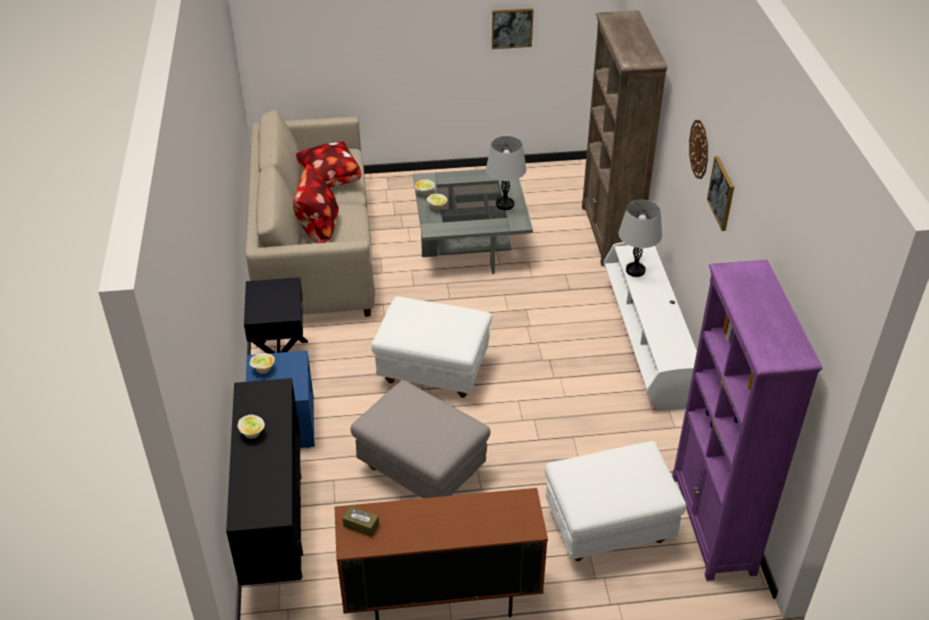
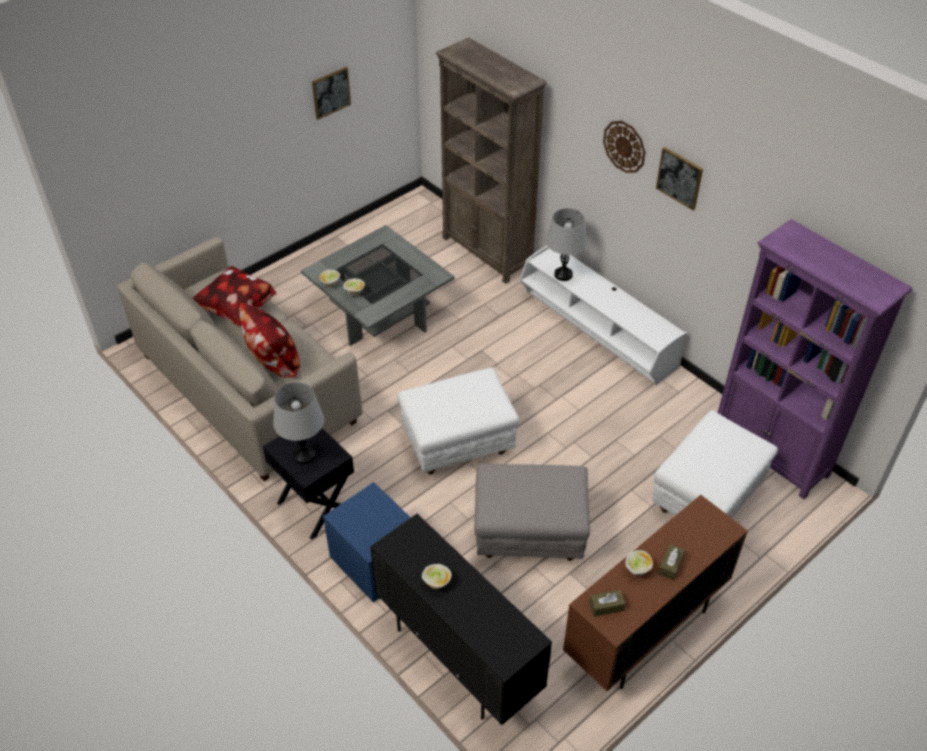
camera: 35 degrees left, 5 degrees up
(263, 370) = (353, 521): bowl -> bowl (636, 570)
(448, 526) = (670, 565): none -> brown tissue box
(505, 204) = (410, 263): grey table lamp -> grey table lamp (304, 455)

